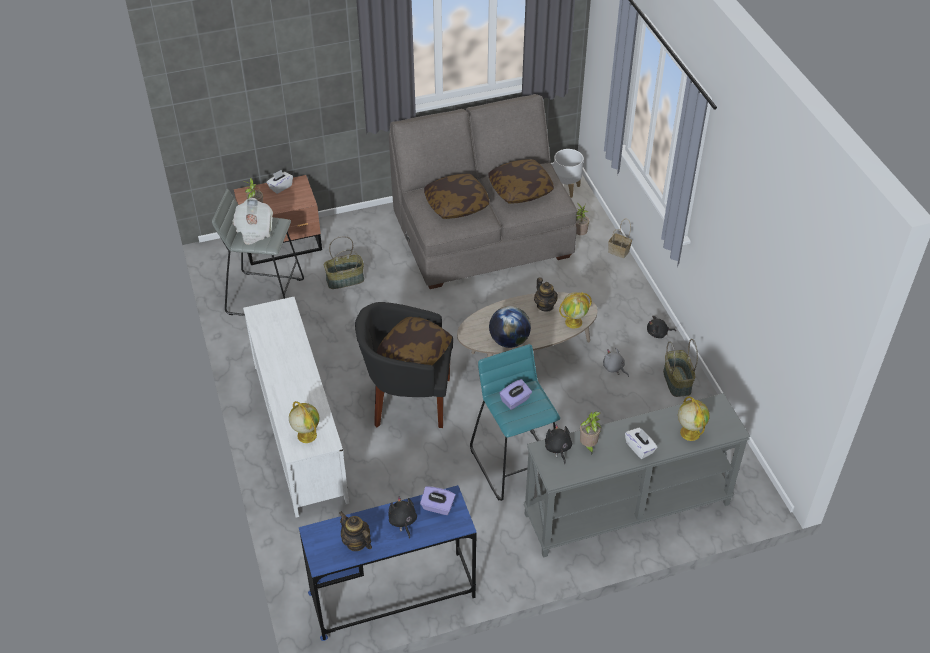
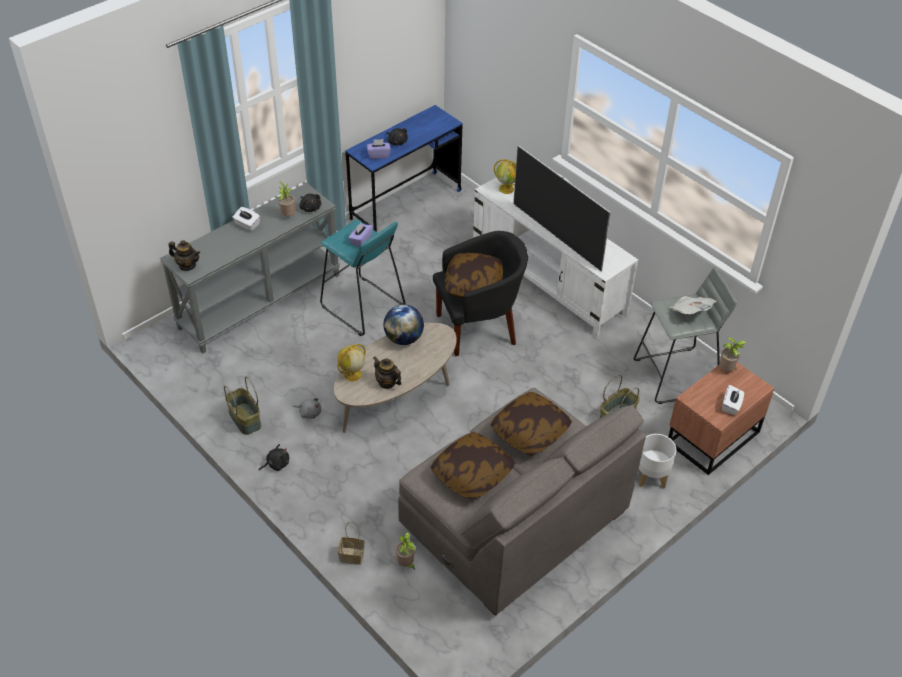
camera: 155 degrees right, 0 degrees up
(300, 357) = (557, 236): none -> television
(356, 542) = (419, 125): teapot -> teapot (187, 265)
(566, 188) = (453, 634): white planter -> white planter (651, 477)
(689, 432) = (210, 246): globe -> none

